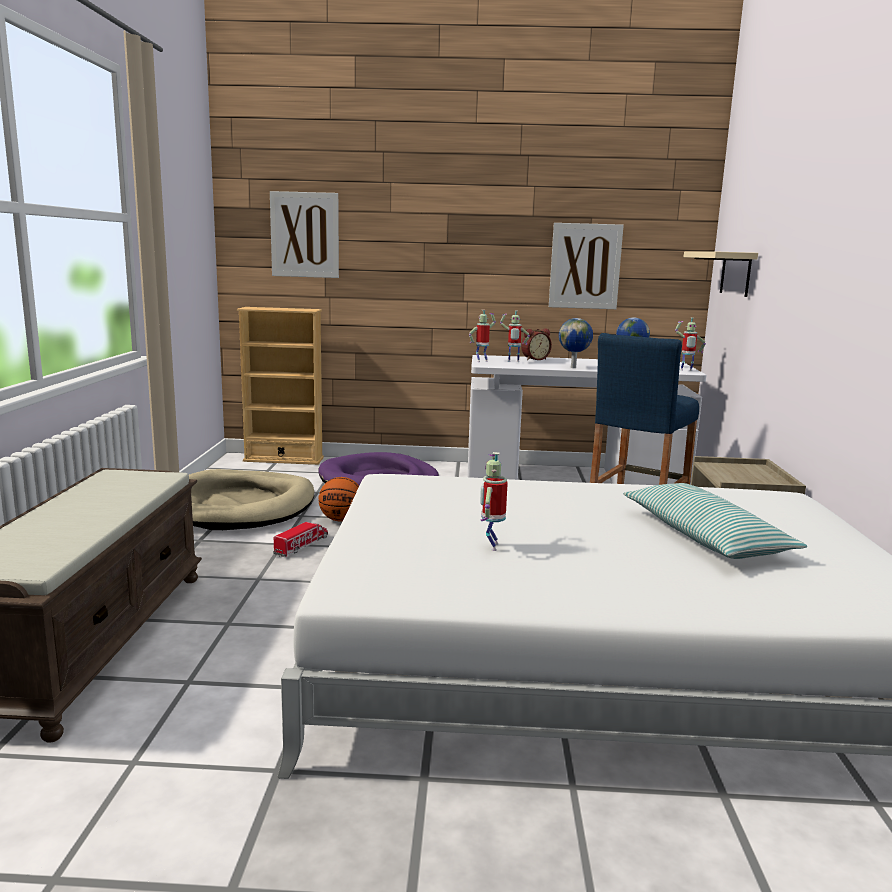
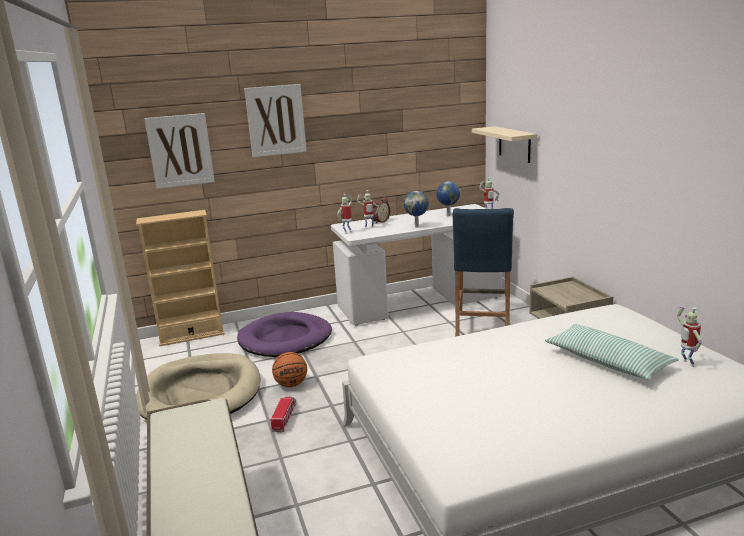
camera: 20 degrees left, 5 degrees up
(491, 546) = (501, 407): toy robot -> toy robot (686, 363)
(585, 266) = (402, 145): picture -> picture (276, 120)

